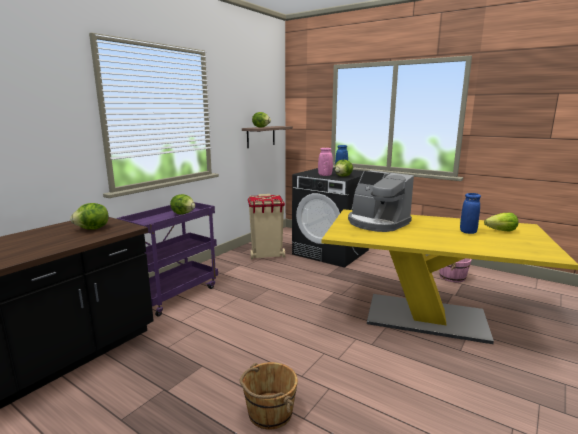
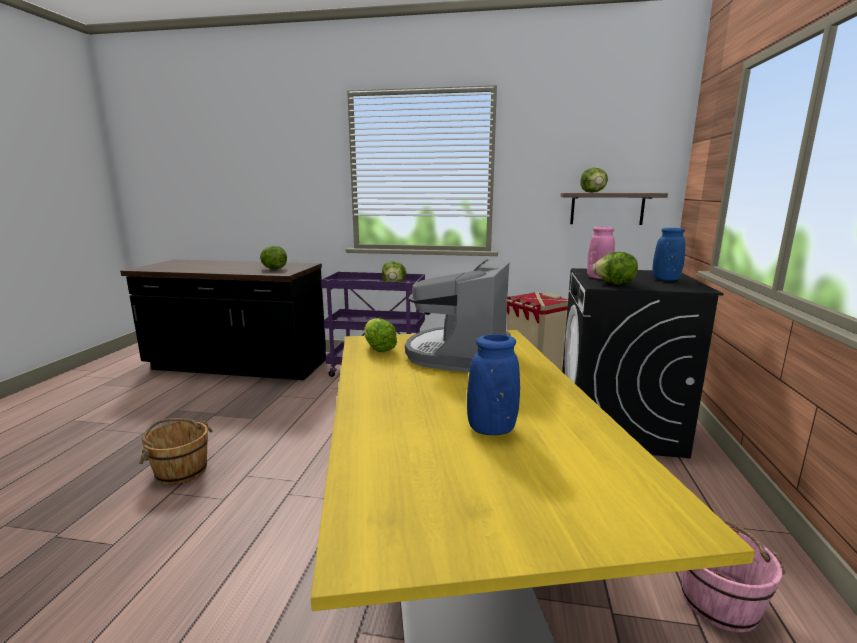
camera: 65 degrees right, 0 degrees up
(501, 231) = (554, 472): lettuce -> lettuce (379, 349)

